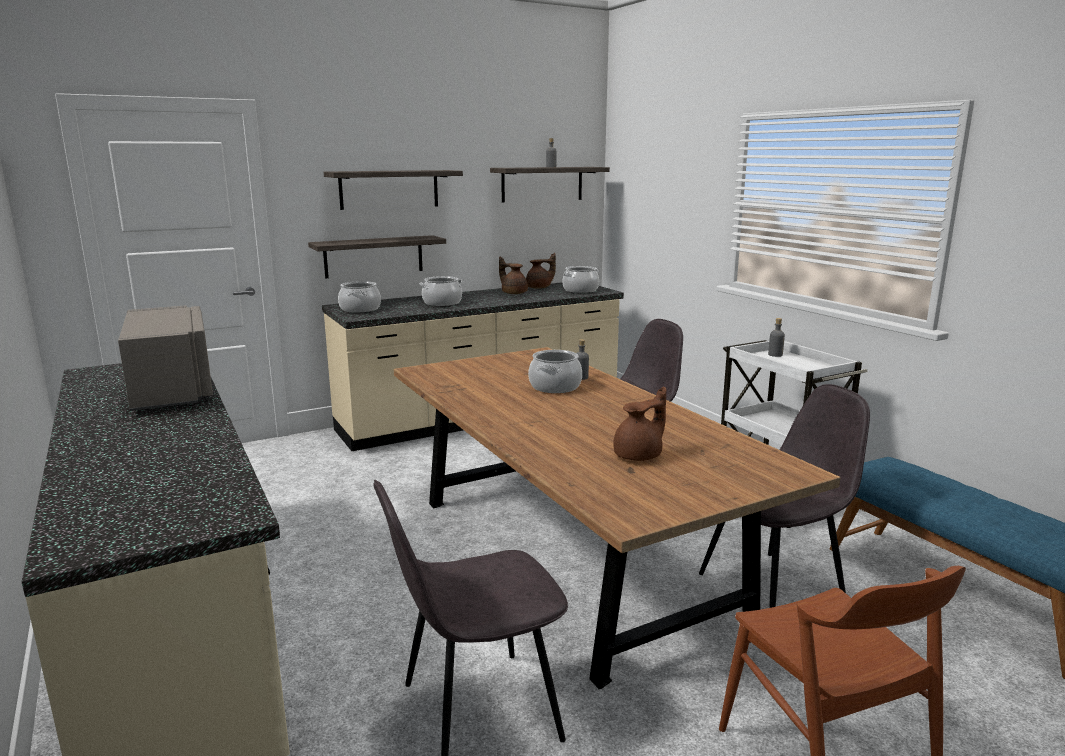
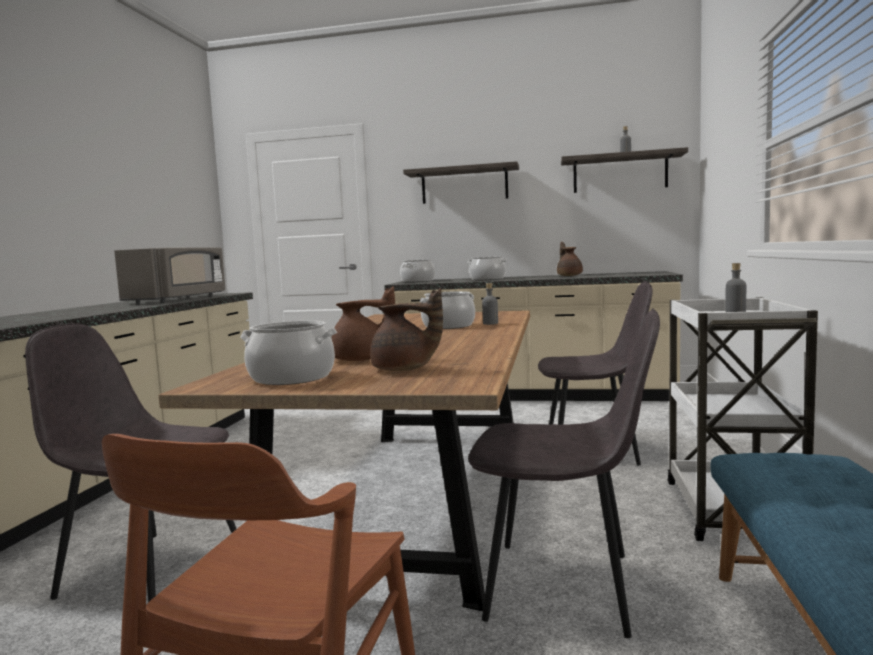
camera: 40 degrees right, 10 degrees down
(374, 256) = (450, 242): shelf -> none
(540, 288) = (606, 273): brown teapot -> brown teapot (404, 369)
(580, 290) = (639, 274): cooking pot -> cooking pot (292, 377)

